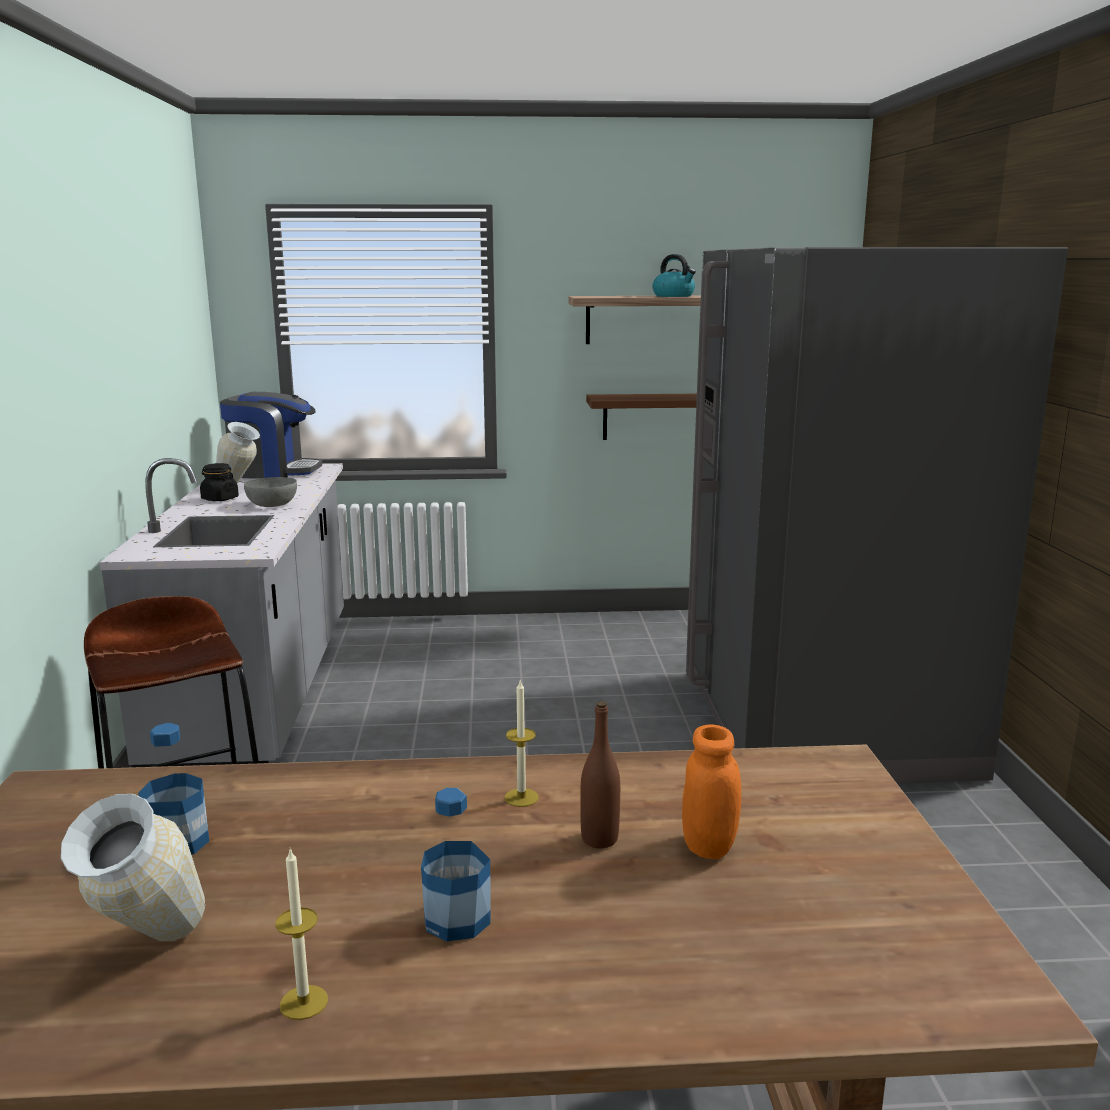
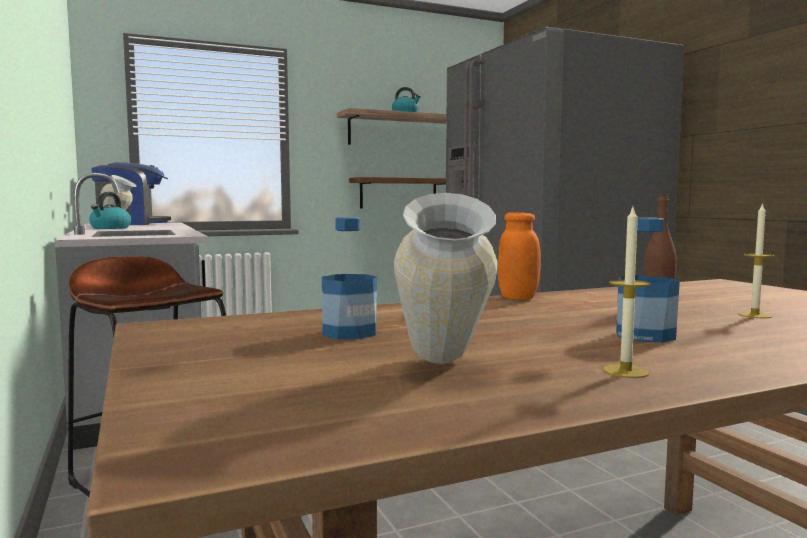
camera: 20 degrees left, 10 degrees down
(219, 499) = (110, 228): black jar -> kettle
(272, 505) = (160, 228): grey bowl -> none
(521, 797) = (569, 302): candle -> candle (754, 315)
(708, 846) = (727, 305): orange jar -> orange jar (518, 297)

